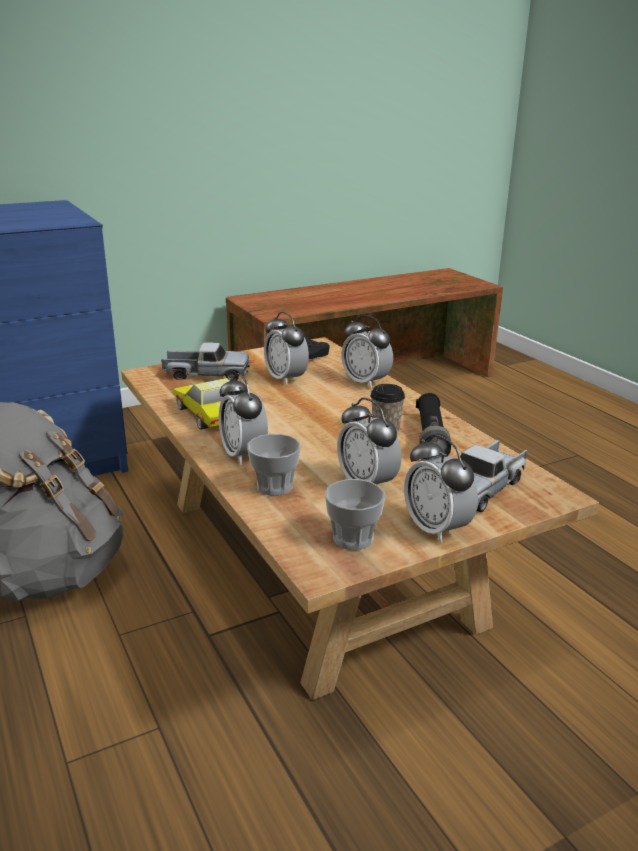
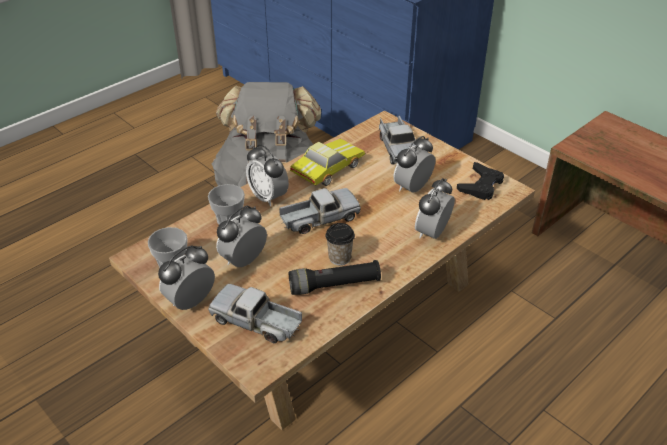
camera: 75 degrees right, 15 degrees up
(243, 455) = (268, 197): alarm clock -> alarm clock turned 90 degrees counterclockwise
(309, 430) = (319, 218): none -> toy truck

